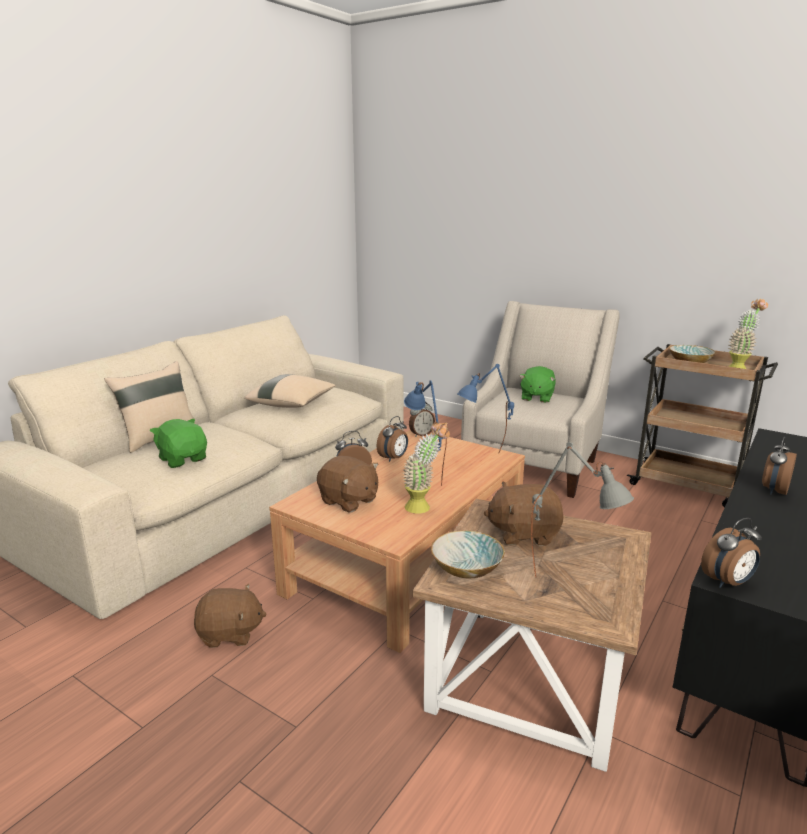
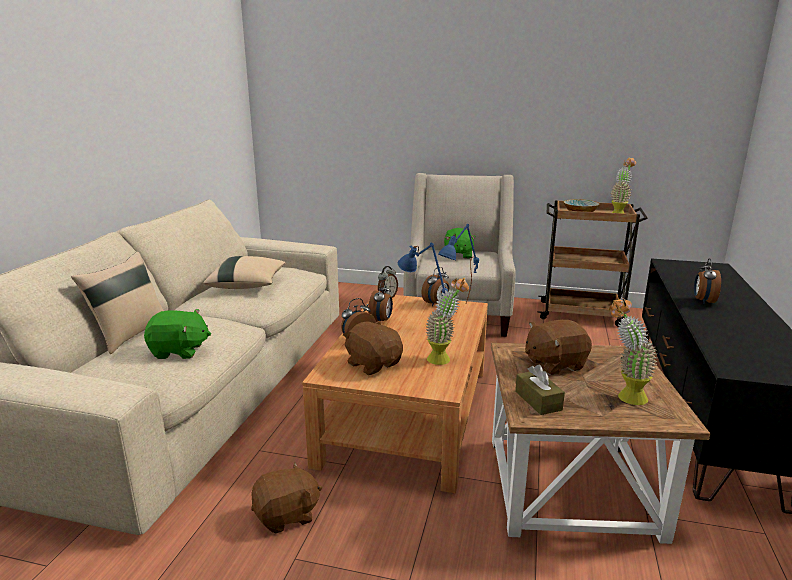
camera: 20 degrees left, 0 degrees up
(183, 459) = (179, 351): green plush toy -> green plush toy turned 150 degrees clockwise
(348, 501) = (373, 364): brown plush toy -> brown plush toy turned 150 degrees counterclockwise
(467, 569) = (538, 400): bowl -> brown tissue box
(571, 584) = (624, 396): grey table lamp -> potted plant
(728, 582) = (738, 371): alarm clock -> alarm clock (436, 304)

